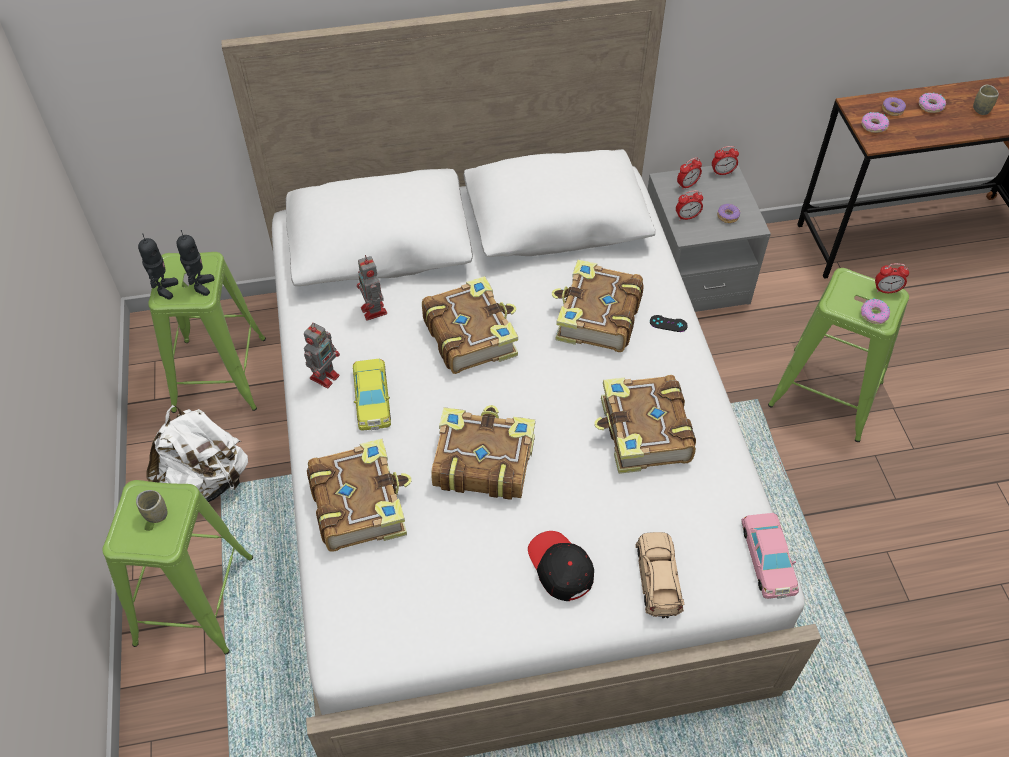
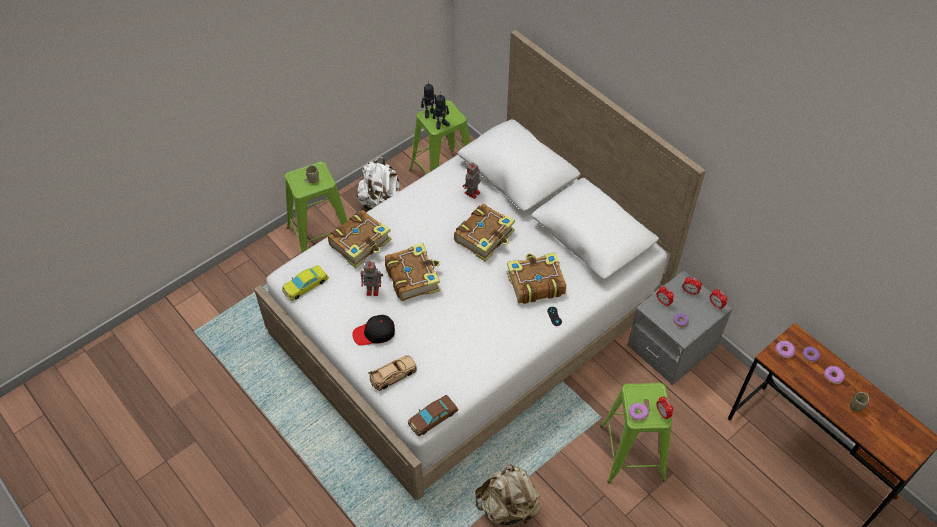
camera: 60 degrees right, 0 degrees up
(325, 375) = (421, 195): toy robot -> toy robot (373, 290)
(372, 398) = (420, 218): yellow toy car -> yellow toy car (305, 285)
(560, 567) = (374, 333): black cap -> black cap turned 135 degrees counterclockwise
(643, 433) = (473, 334): book -> none
(768, 558) = (432, 417): pink toy car -> brown toy car
(845, 576) = (508, 507): none -> beige backpack

